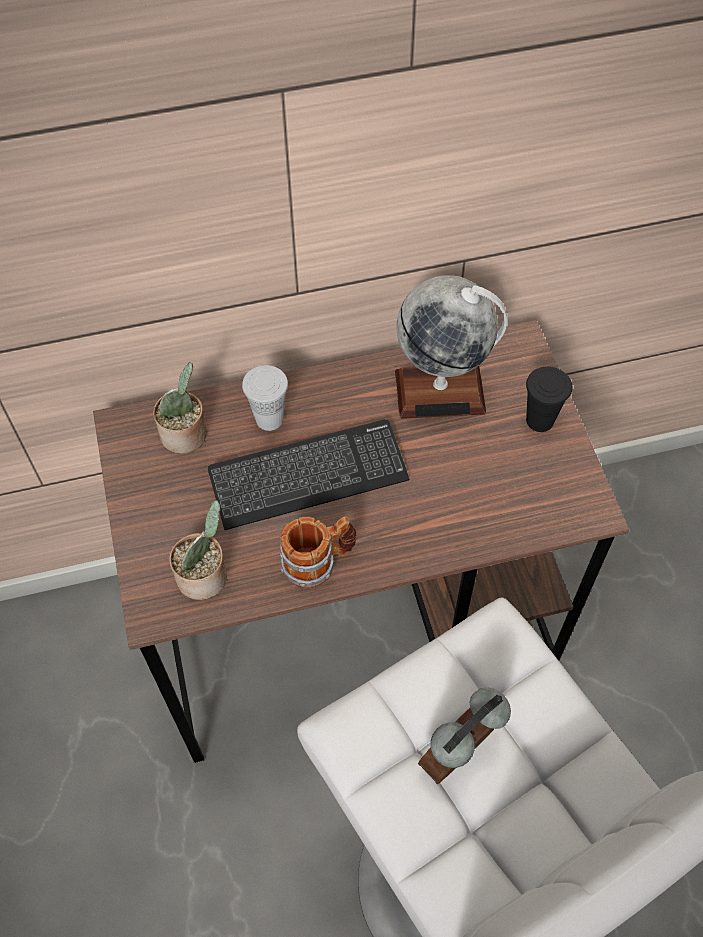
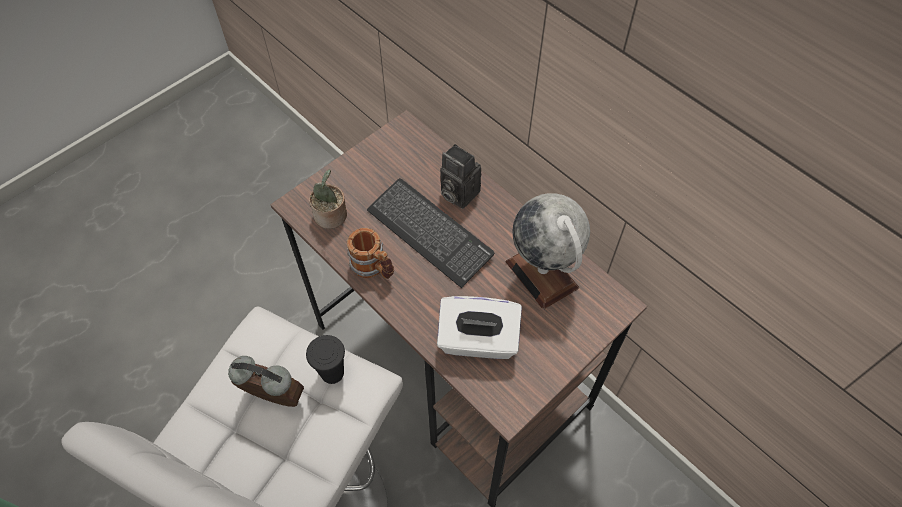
camera: 60 degrees right, 0 degrees up
(186, 435) = (418, 159): potted plant -> none
(269, 419) = (457, 193): white cup -> camera
(489, 497) = (478, 341): none -> white tissue box
(540, 420) = (561, 345): black cup -> black cup (332, 373)

